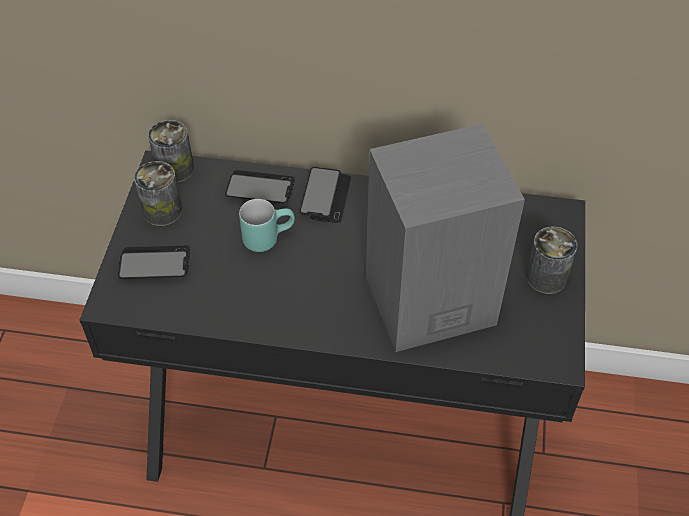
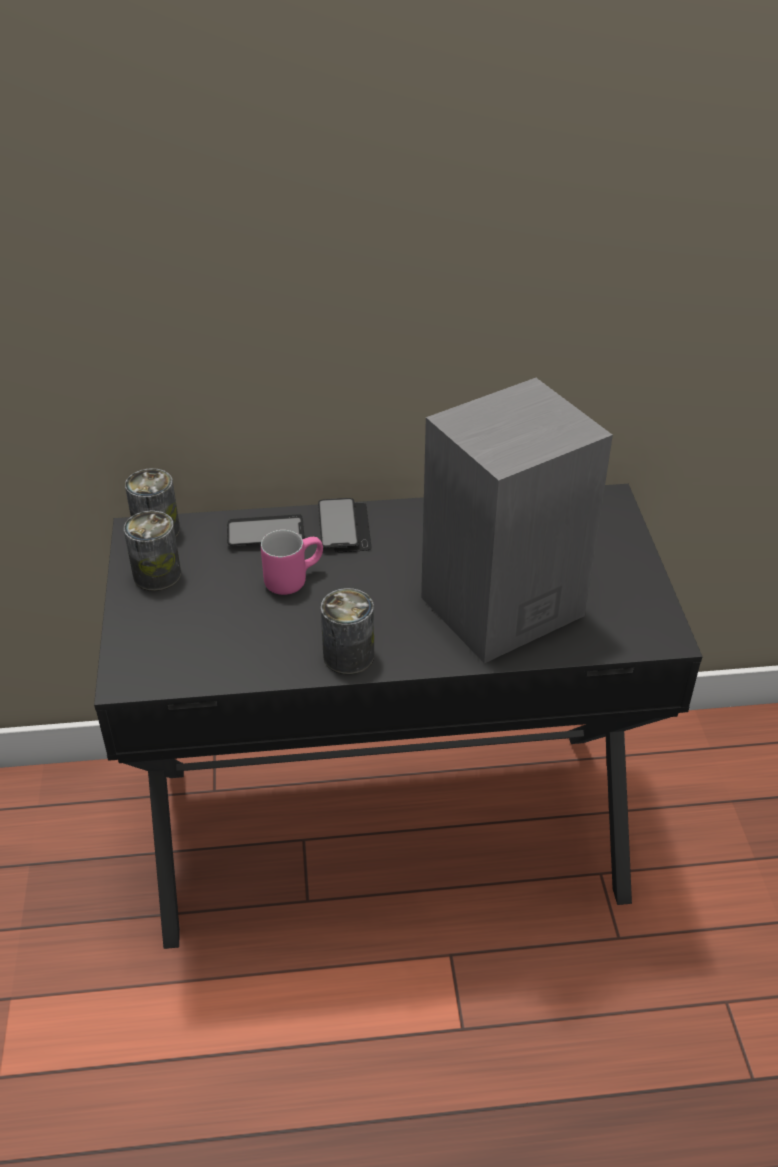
camera: 15 degrees left, 10 degrees down
(154, 264) = (167, 629): phone -> none
(267, 236) = (292, 578): turquoise mug -> pink mug
(546, 277) = (618, 561): can -> can (348, 655)

